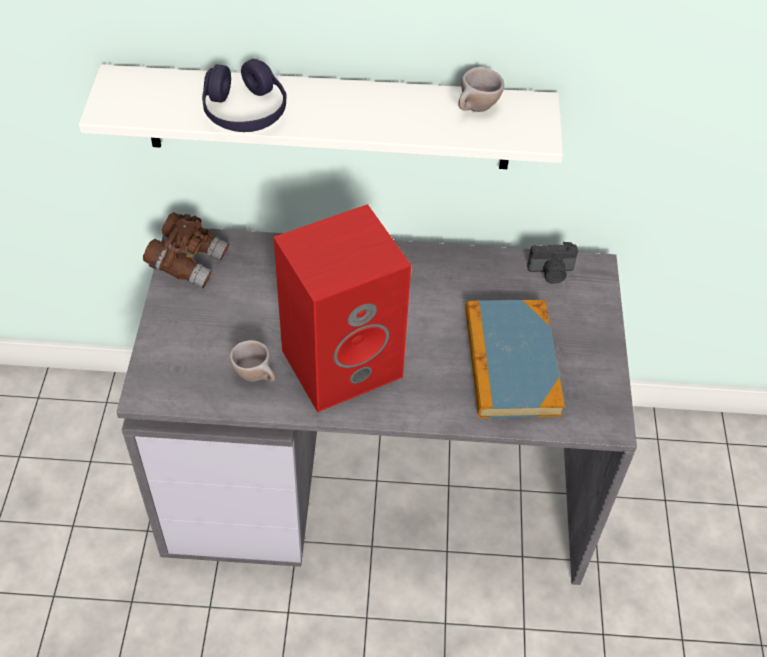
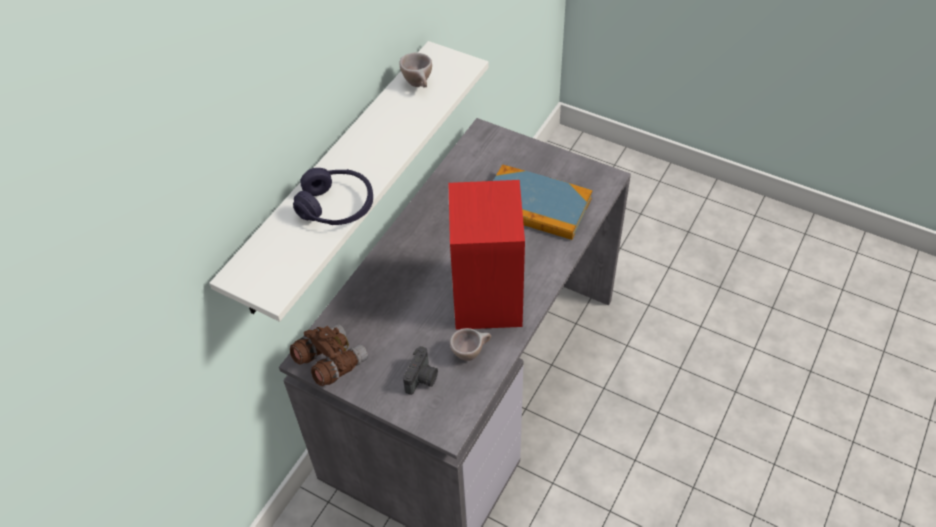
camera: 60 degrees left, 0 degrees up
(551, 273) = (473, 155): camera -> camera (422, 379)

